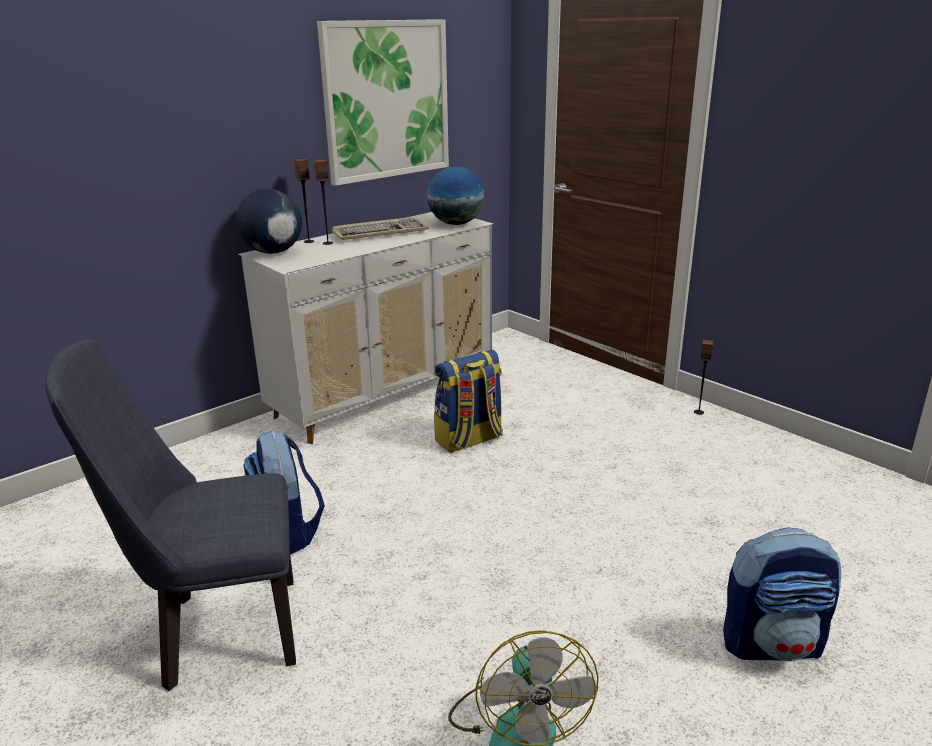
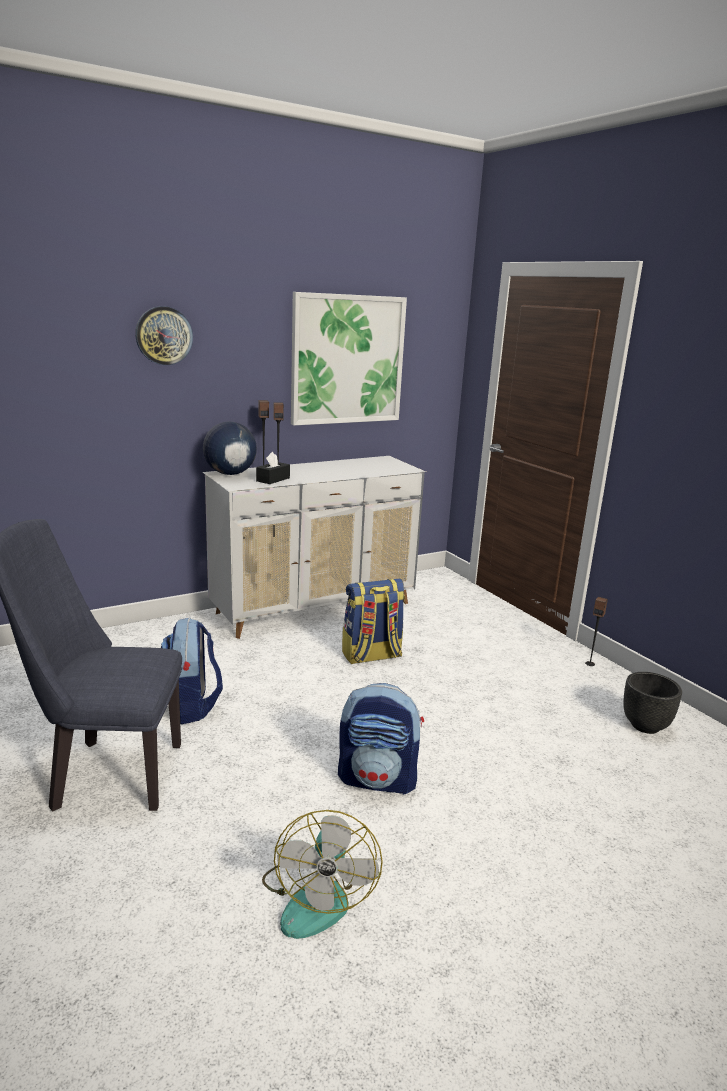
camera: 10 degrees right, 5 degrees down
(170, 88) = (164, 335): none -> wall clock
(328, 253) = (273, 479): none -> black tissue box
(380, 232) = (325, 468): keyboard -> none
(456, 224) = (393, 468): globe -> none
(772, 644) = (575, 875): backpack -> backpack (378, 779)
(778, 470) = (645, 726): none -> black planter

